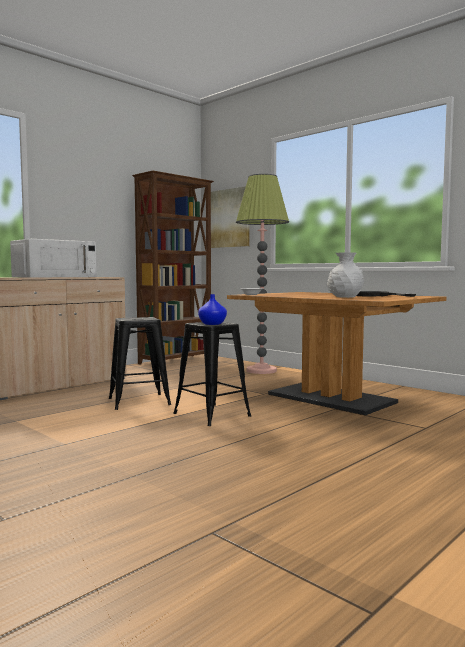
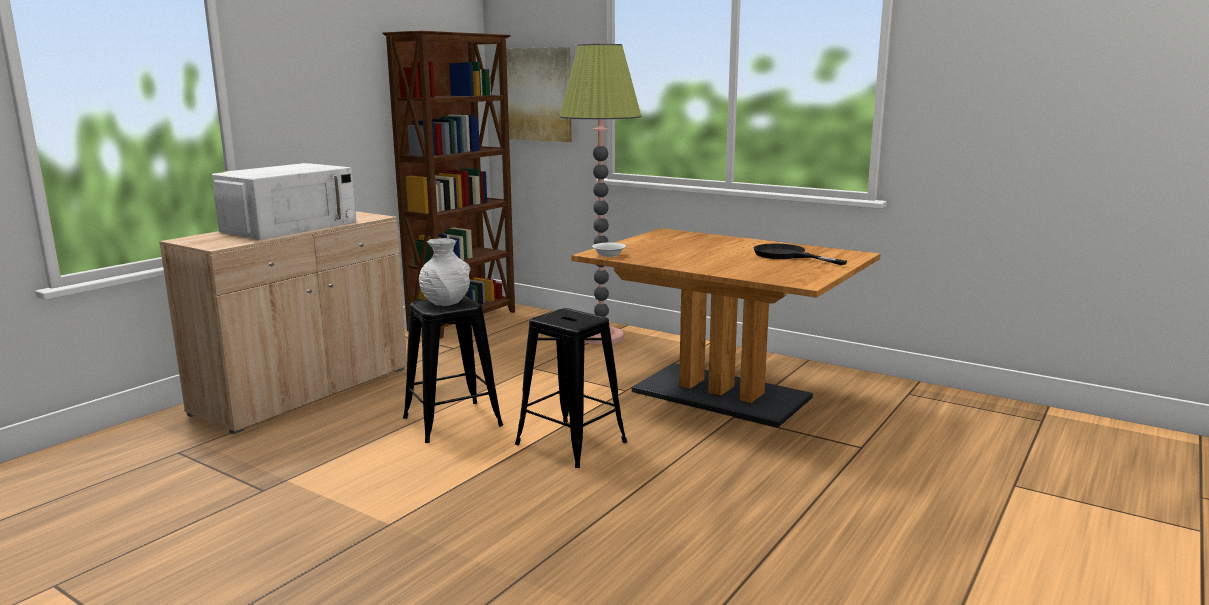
camera: 10 degrees left, 10 degrees up
(213, 324) = (573, 322): blue vase -> none
(344, 297) = (749, 264): white vase -> white vase (445, 302)

